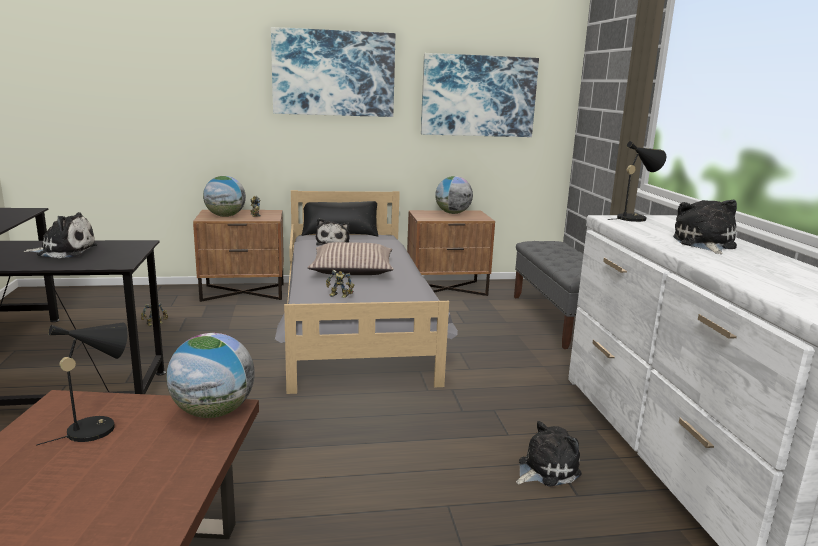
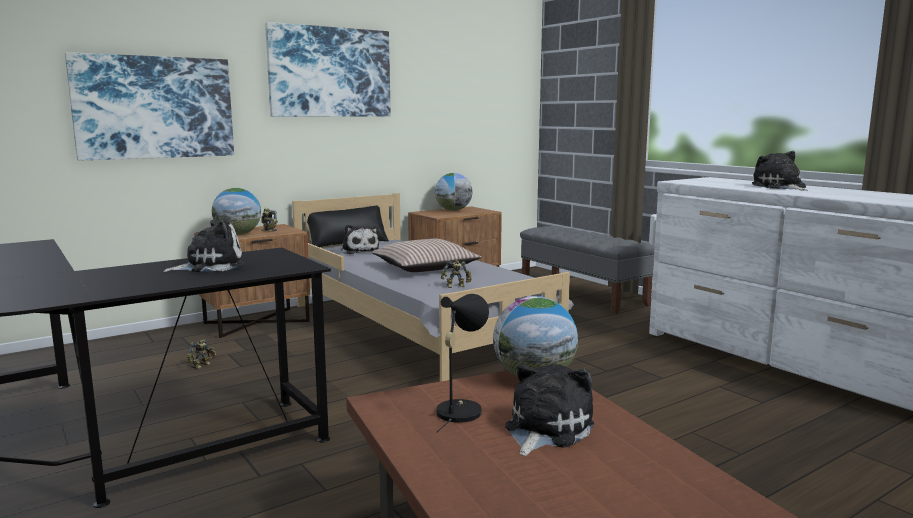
camera: 25 degrees left, 5 degrees down
(478, 96) = (462, 93): picture -> picture (154, 107)
(545, 469) = (720, 392): plush toy -> plush toy (545, 429)
(634, 218) = (693, 180): black table lamp -> none

